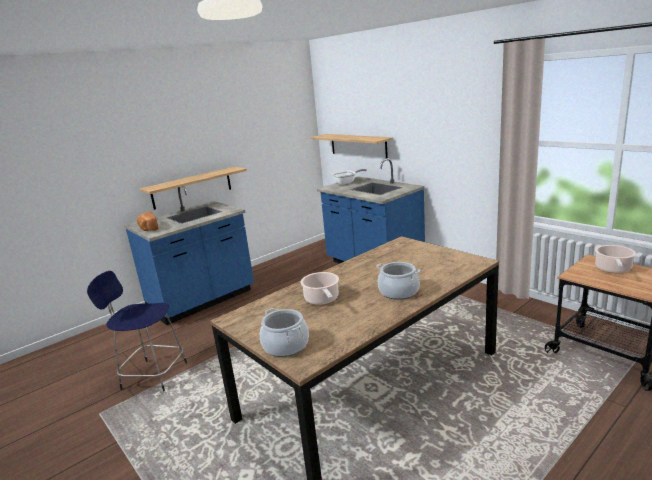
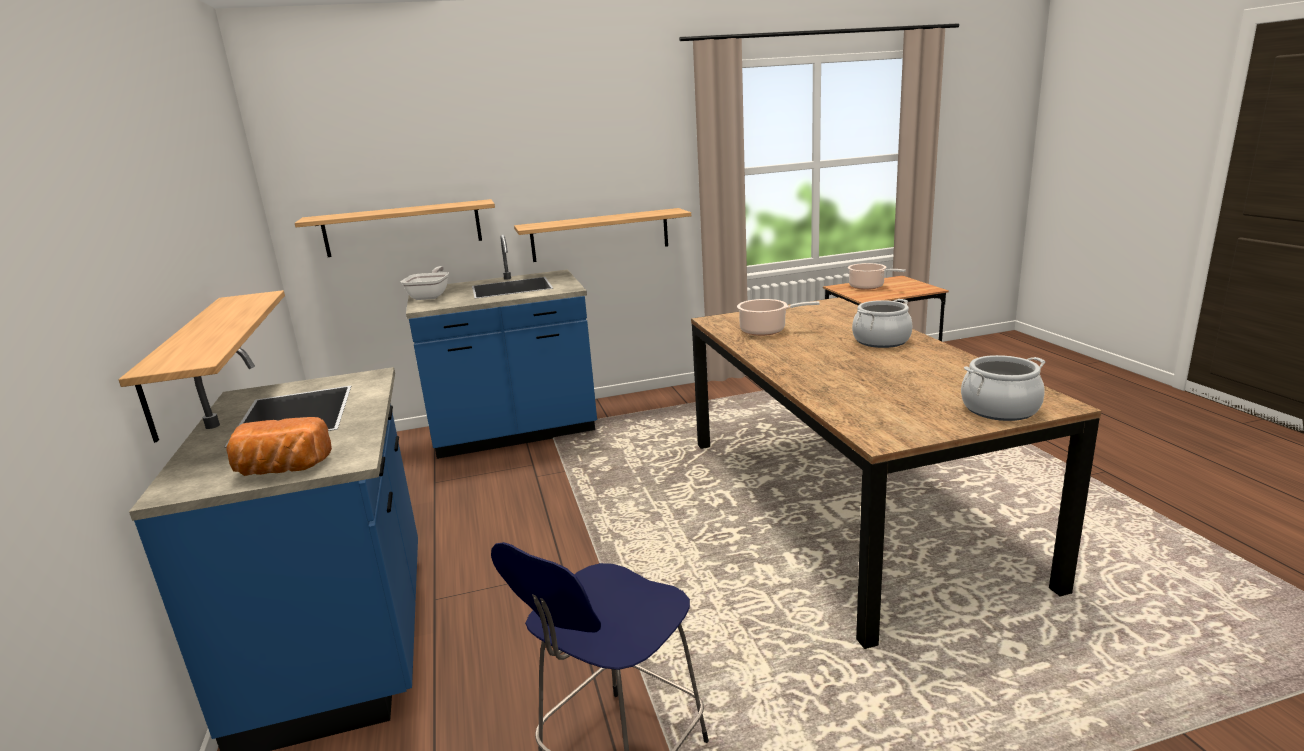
camera: 65 degrees left, 0 degrees up
(322, 300) = (865, 377): cooking pot -> cooking pot (766, 330)
(444, 169) = (600, 235): none -> shelf

